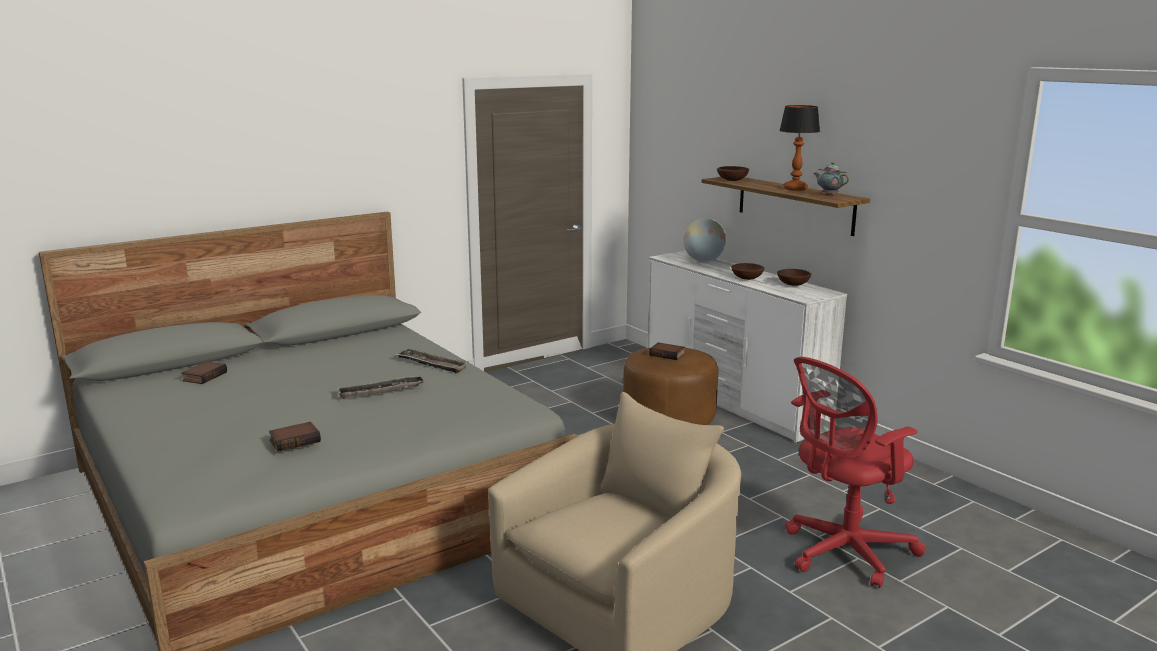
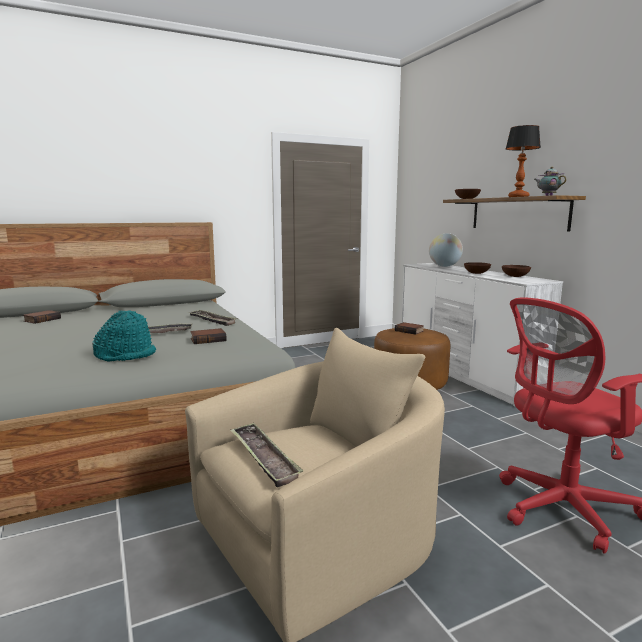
camera: 10 degrees right, 5 degrees down
(295, 440) = (46, 357): book -> book (208, 339)
(378, 429) = (126, 355): none -> turquoise hat
(582, 531) = (263, 458): none -> tray

